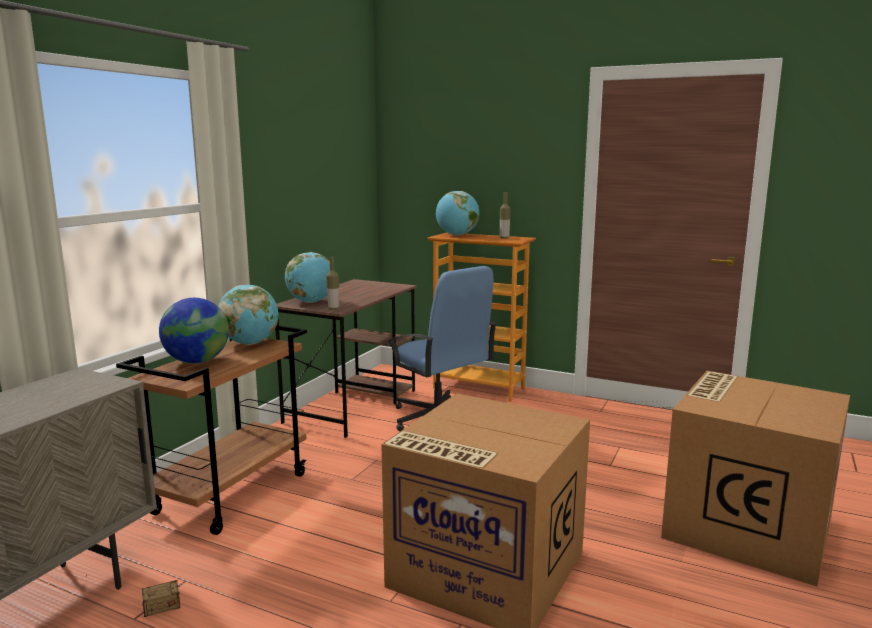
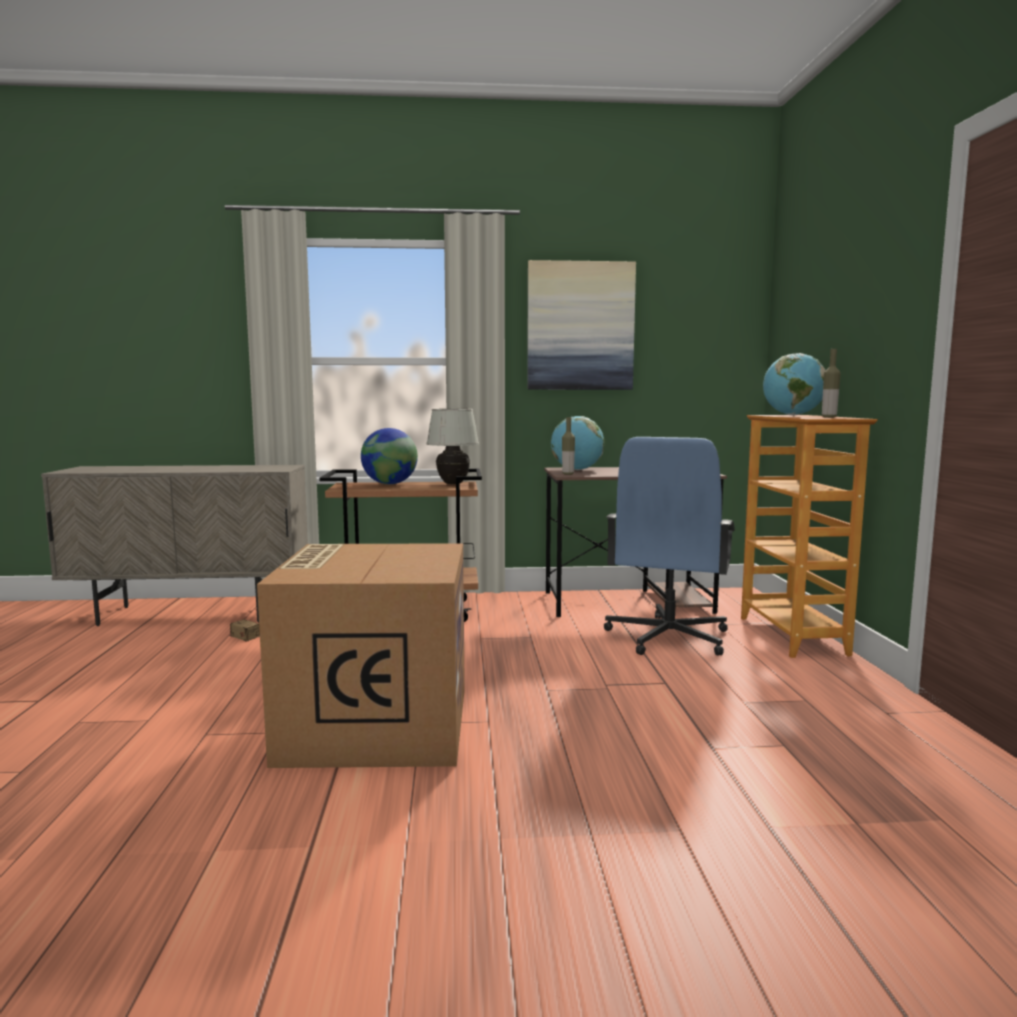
camera: 60 degrees right, 5 degrees down
(250, 343) = (453, 484): globe -> white table lamp
(281, 164) = (580, 326): none -> picture
(746, 526) = (674, 887): cardboard box -> none

